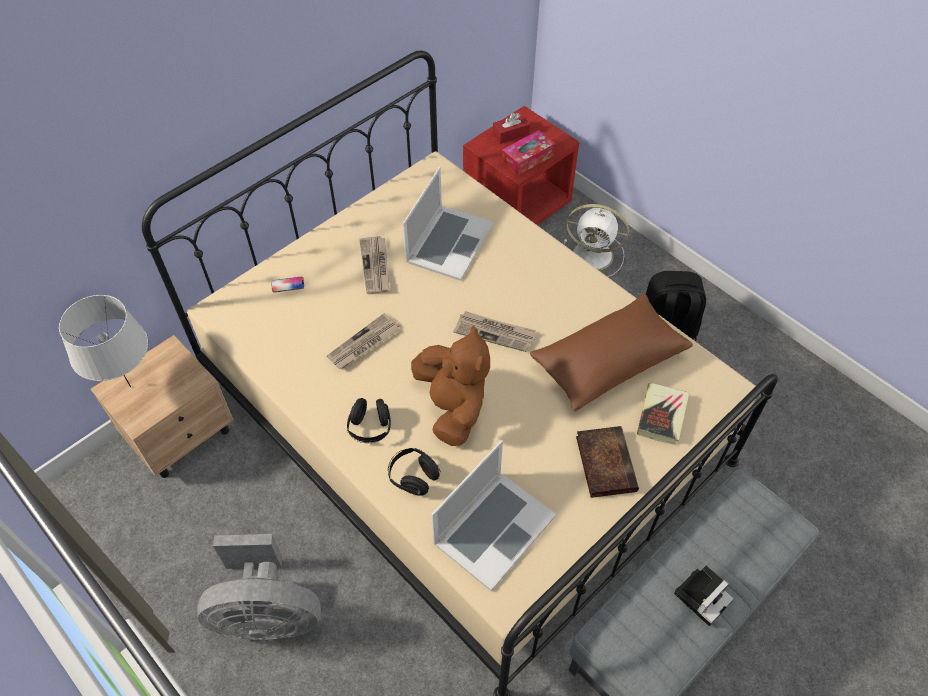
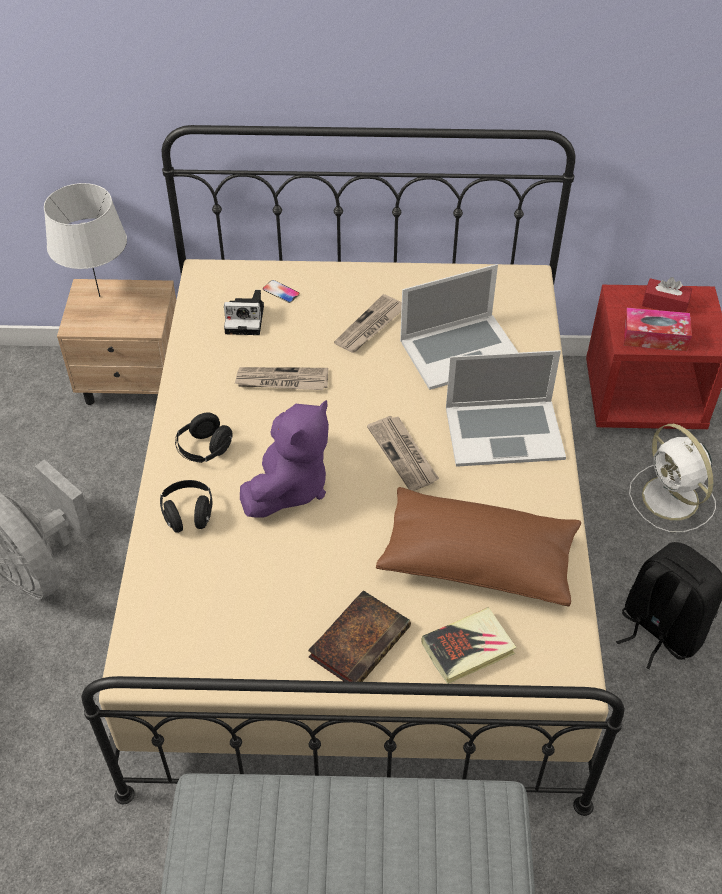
camera: 45 degrees right, 5 degrees down
(453, 407) = (289, 486): brown plush toy -> purple plush toy
(494, 529) = (198, 608): laptop -> laptop (504, 432)
(703, 595) = (329, 850): camera -> camera (246, 319)

